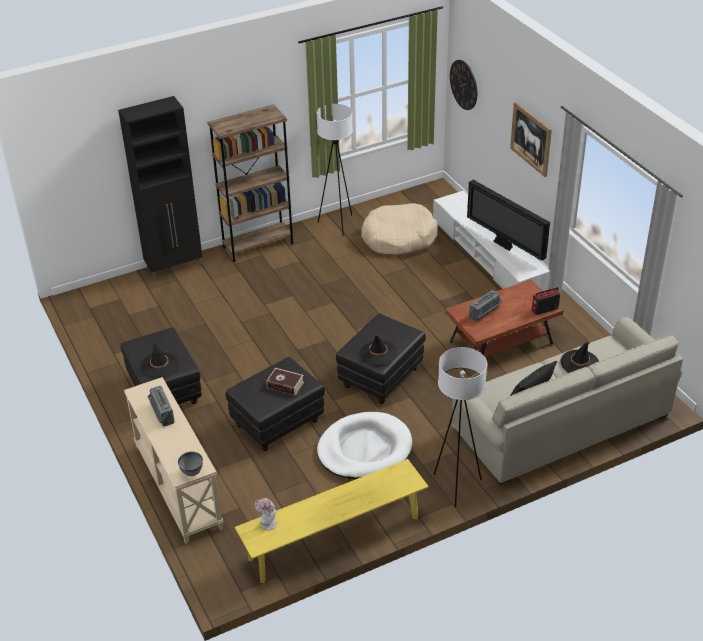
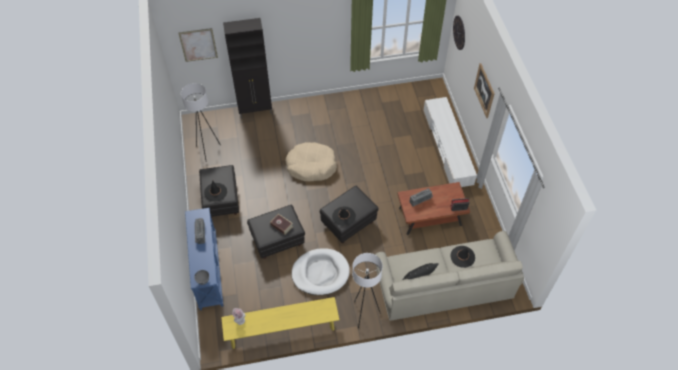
camera: 15 degrees right, 15 degrees up
(80, 156) = (198, 45): none -> picture
(177, 486) = (207, 270): beige console table -> blue console table
(258, 245) = (310, 105): brown bookcase -> none
(338, 224) = (363, 100): white floor lamp -> white floor lamp (208, 150)
(398, 238) = (397, 119): beige dog bed -> beige dog bed (311, 166)
(504, 245) = (455, 147): television -> none

